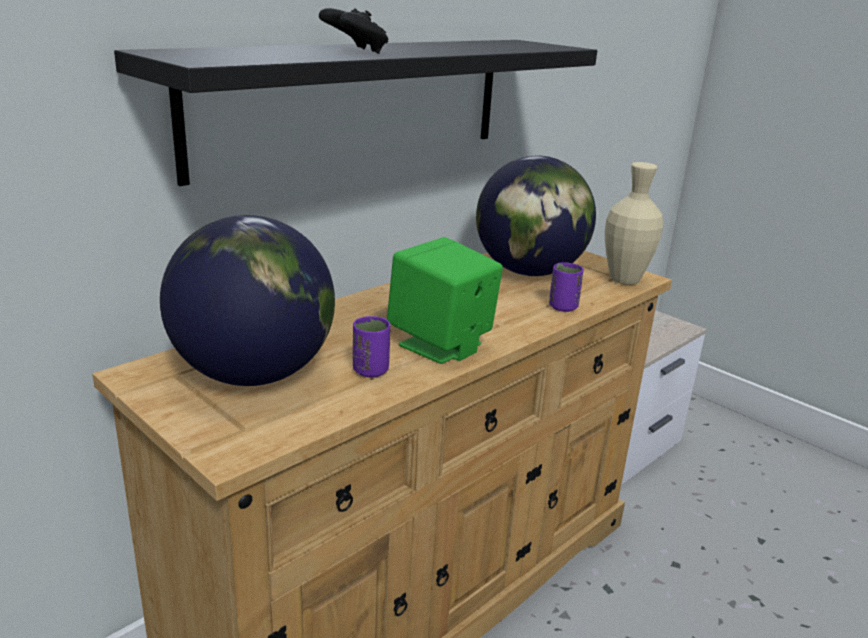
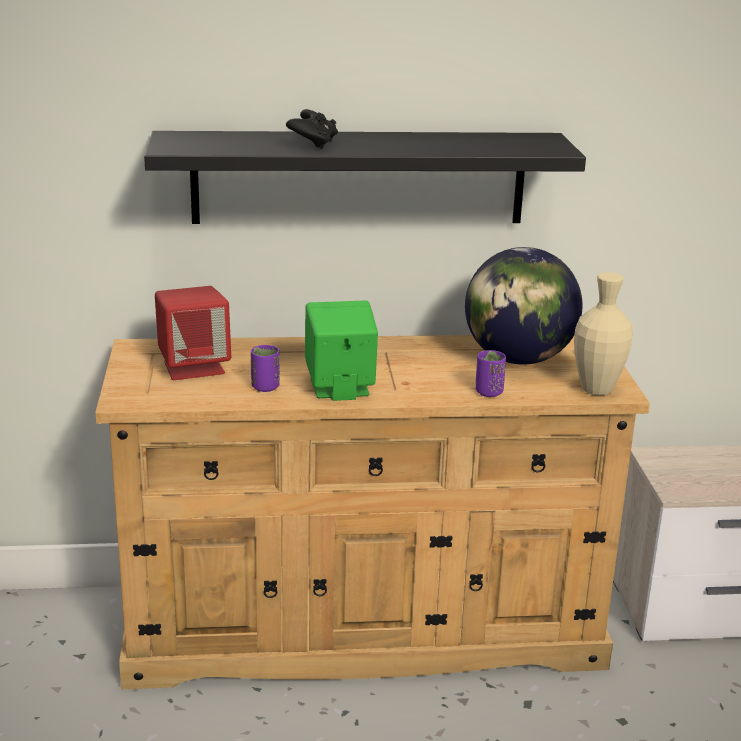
camera: 40 degrees right, 0 degrees up
(253, 375) = (194, 367): globe -> red speaker

